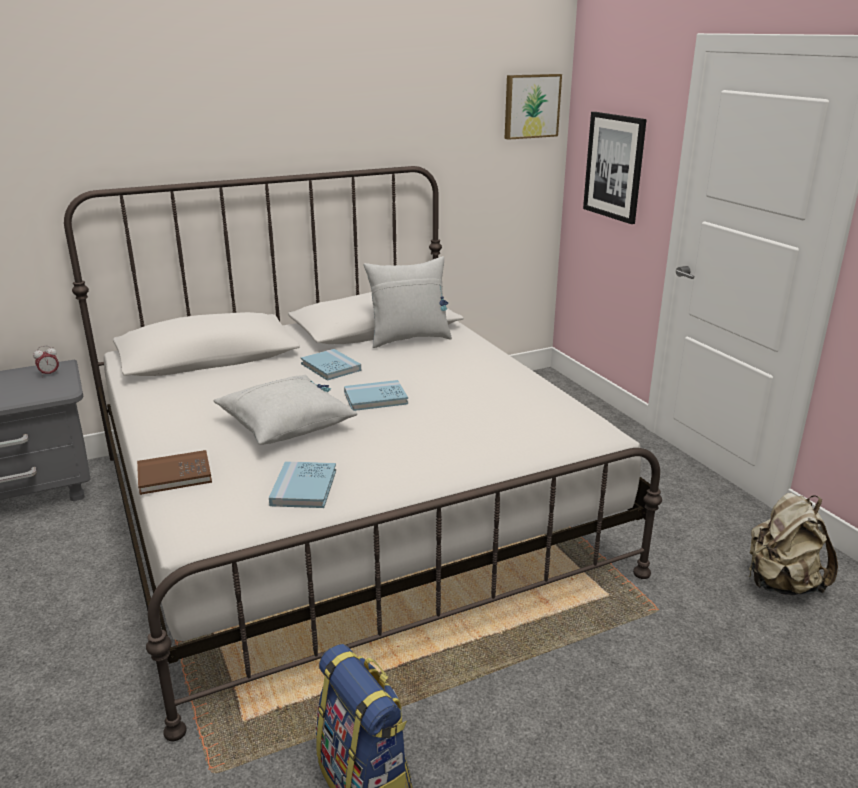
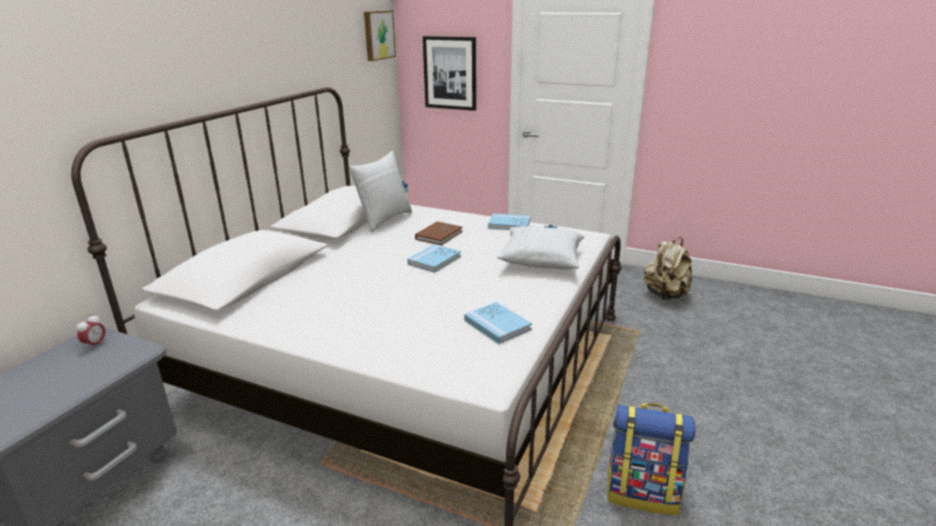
camera: 40 degrees left, 0 degrees up
(174, 475) = (397, 357): brown book -> brown book (439, 235)
(286, 426) = (410, 297): grey pillow -> grey pillow (541, 260)
(330, 367) = (365, 252): blue book -> blue book (509, 224)

